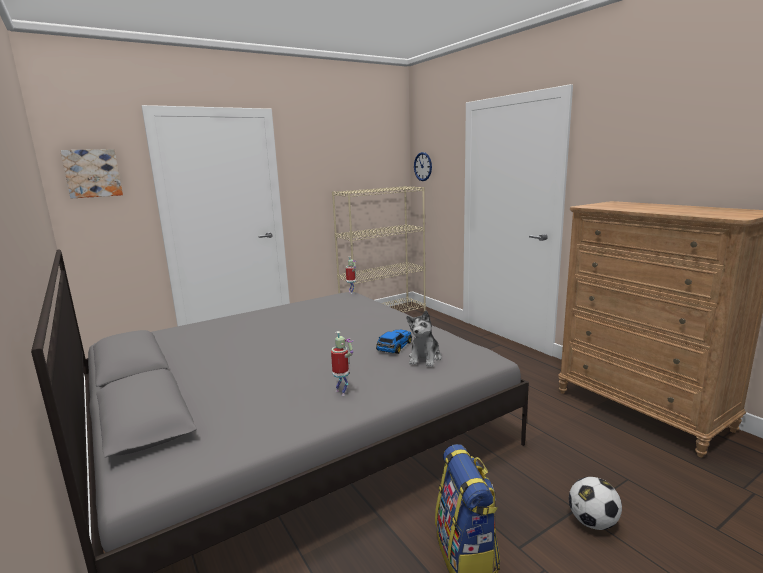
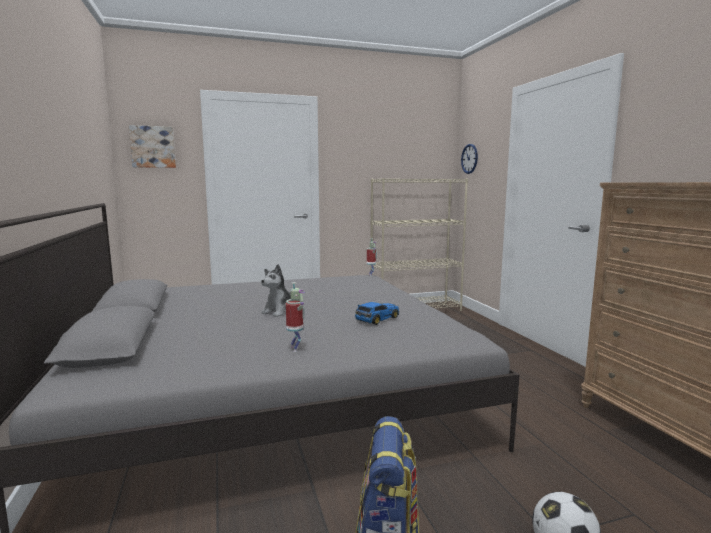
camera: 15 degrees right, 5 degrees down
(425, 358) = (401, 332): plush toy -> plush toy (281, 311)

